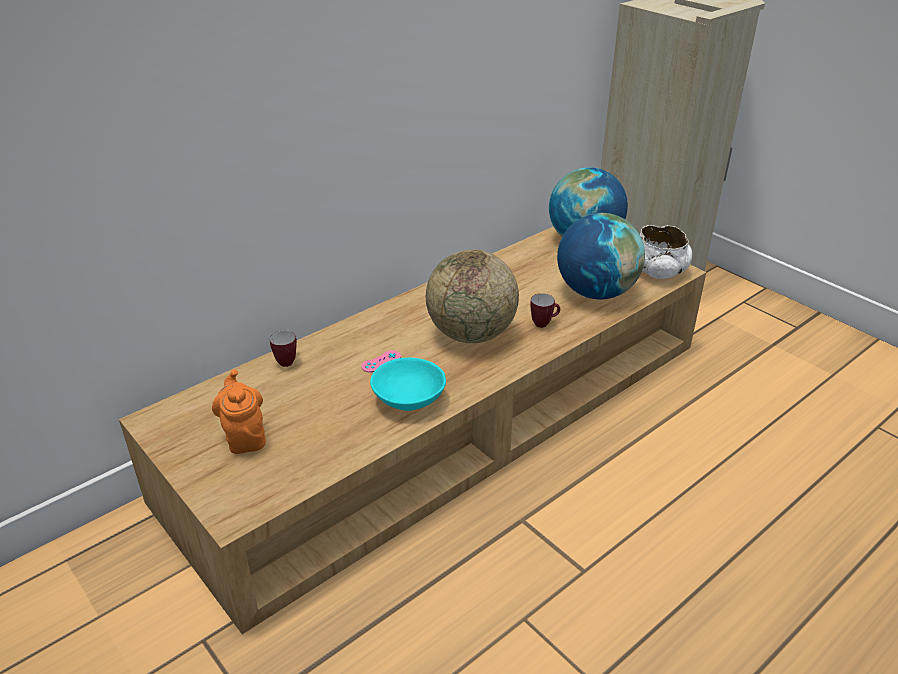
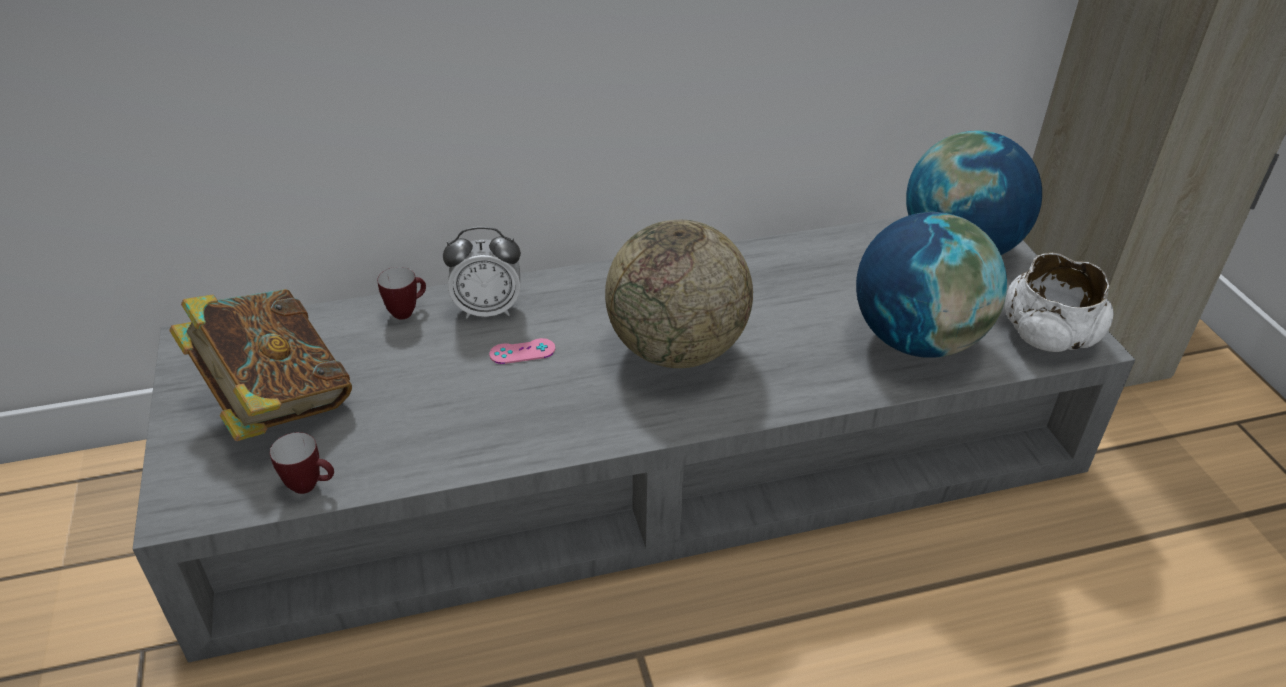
camera: 25 degrees right, 5 degrees up
(244, 437) = (275, 402): orange teapot -> book
(339, 345) = (488, 309): none -> alarm clock
(408, 400) = (515, 422): turquoise bowl -> none
(447, 415) = (640, 453): brown tv stand -> grey tv stand
(544, 323) = (797, 366): mug -> mug (310, 486)

